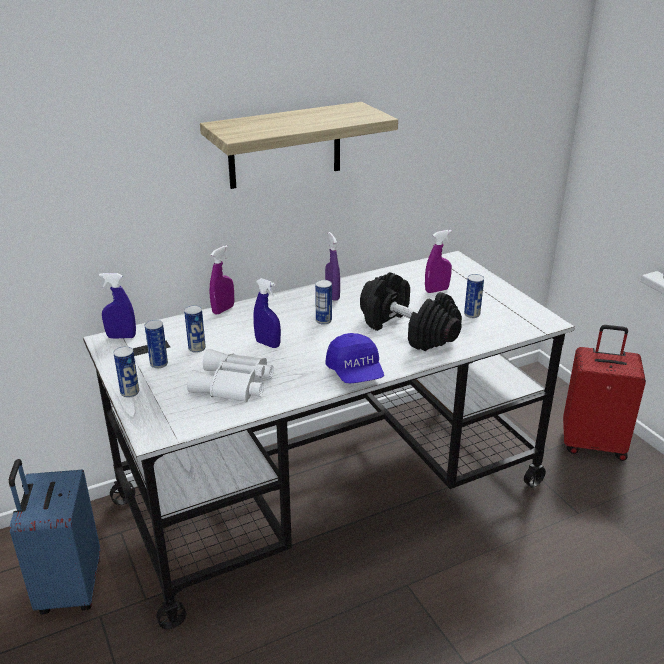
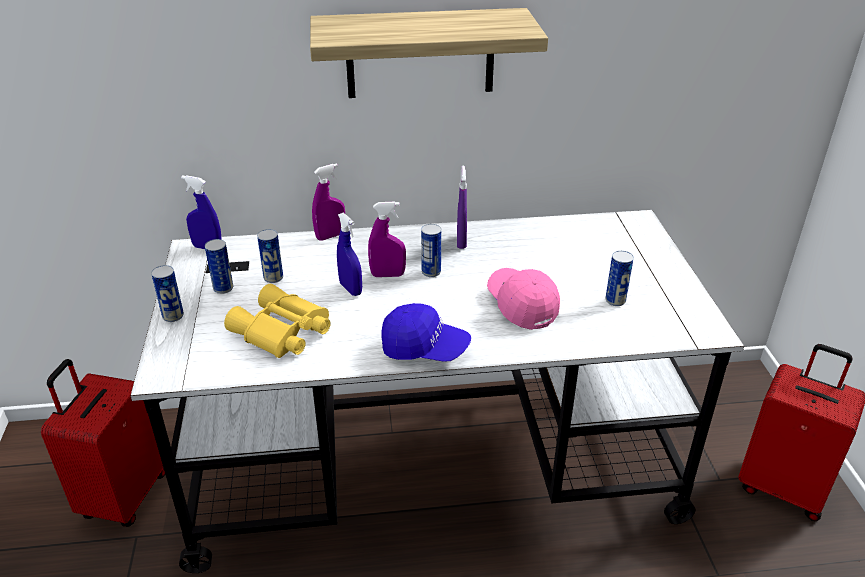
camera: 20 degrees right, 5 degrees up
(68, 588) = (123, 496): blue suitcase -> red suitcase
(233, 385) = (281, 332): white binoculars -> yellow binoculars
(355, 373) = (424, 348): blue cap -> blue cap turned 75 degrees counterclockwise
(407, 330) = (521, 305): black dumbbell -> pink cap
(437, 290) = (591, 259): purple spray bottle -> purple spray bottle (388, 275)

